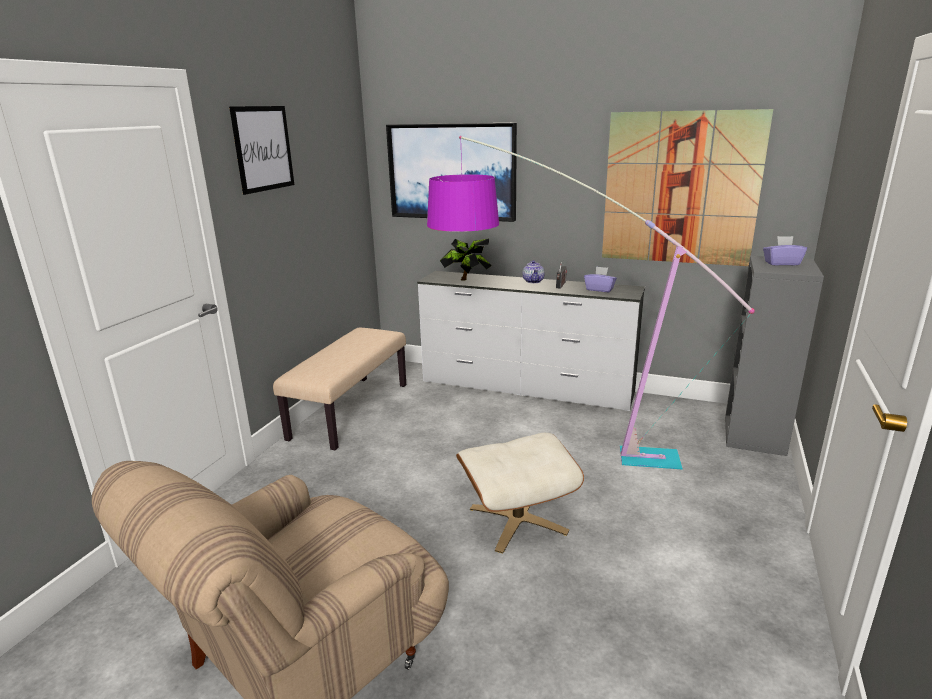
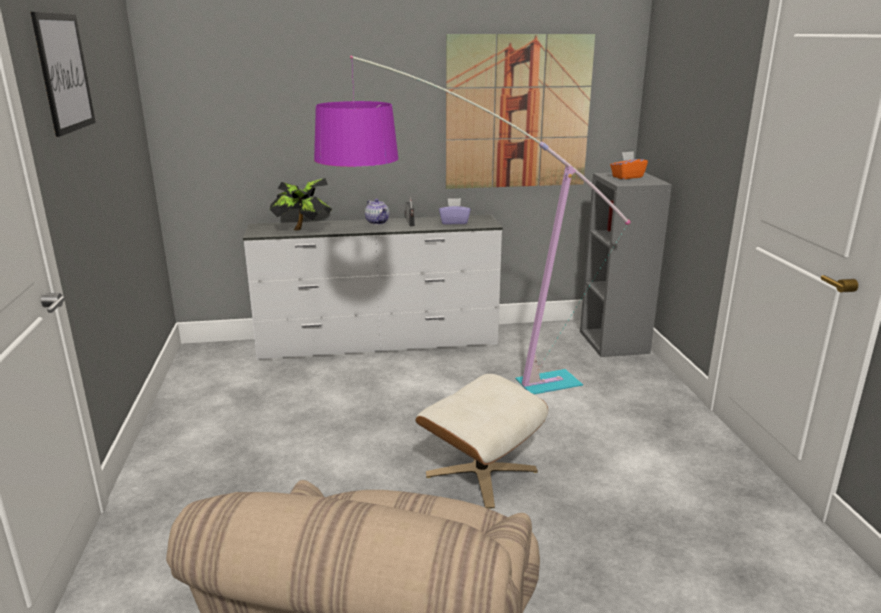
camera: 30 degrees left, 0 degrees up
(350, 410) = (191, 412): beige bench -> none
(452, 172) = (264, 102): picture -> none
(781, 263) = (627, 177): purple tissue box -> orange tissue box

